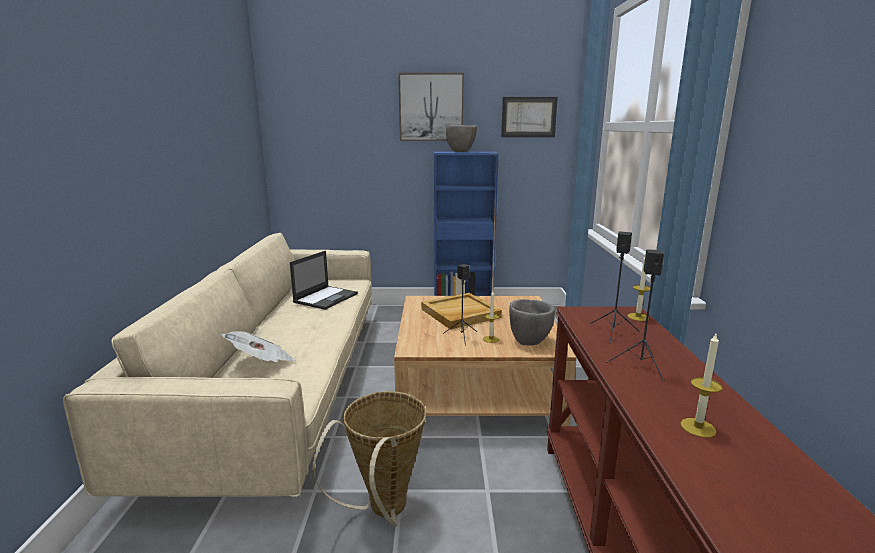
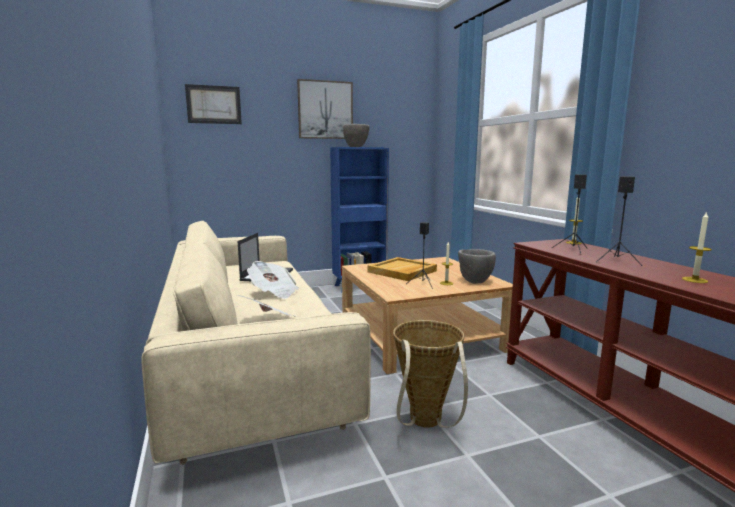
camera: 20 degrees left, 5 degrees down
(307, 323) = (274, 292): none -> newspaper
(528, 117) = (402, 120): picture -> picture (214, 104)

